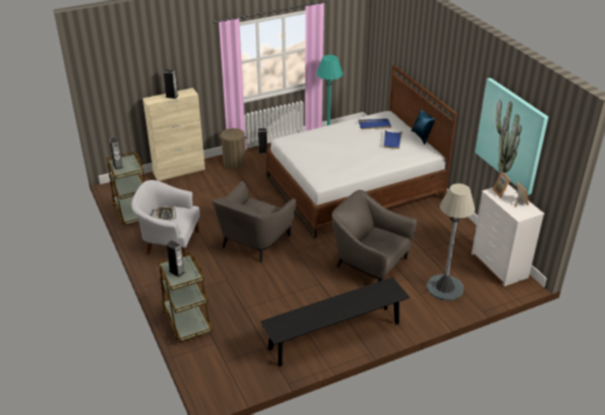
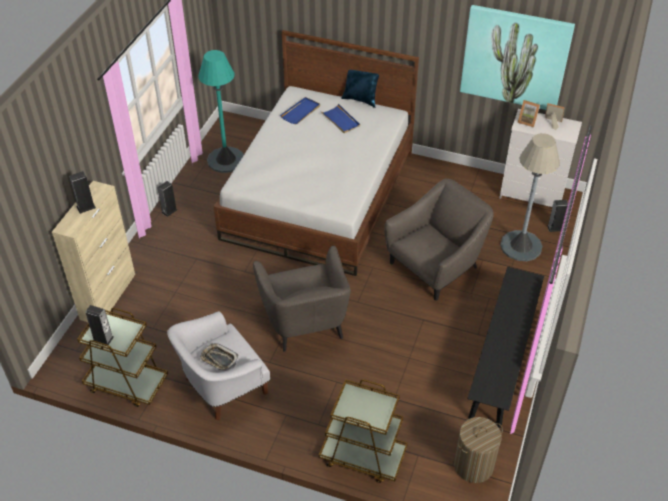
camera: 45 degrees left, 10 degrees up
(177, 272) = (362, 410): speaker -> speaker (554, 228)
(234, 163) = (157, 245): laundry basket -> laundry basket (473, 465)
(370, 263) = (435, 266): grey armchair -> grey armchair turned 150 degrees clockwise

